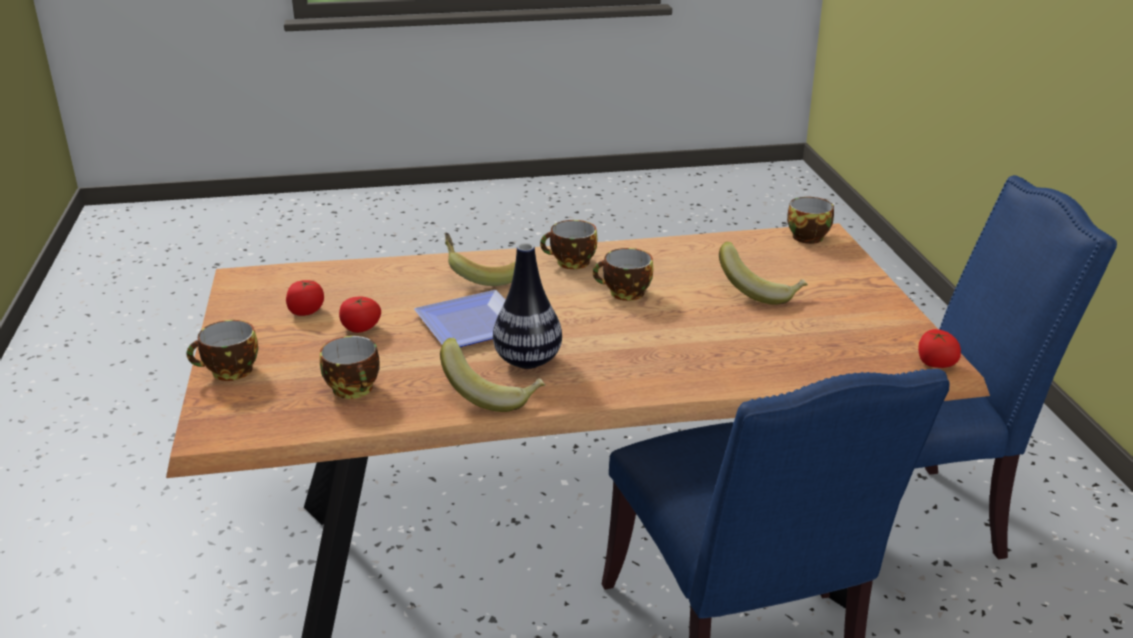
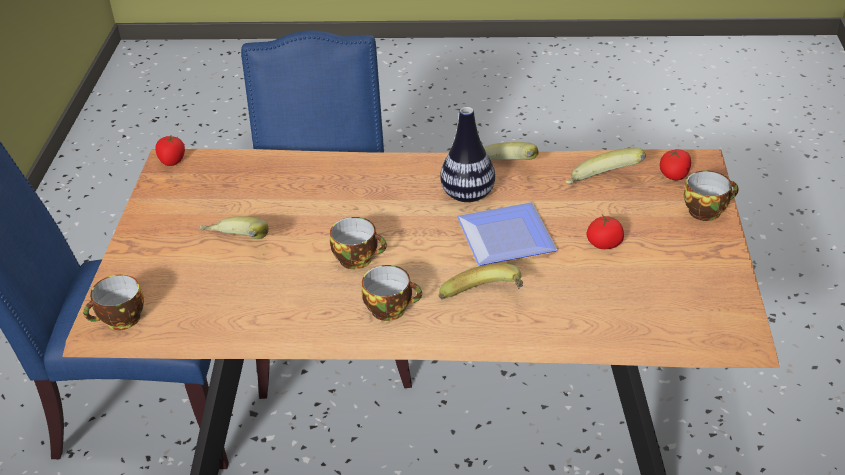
camera: 165 degrees left, 10 degrees up
(306, 311) = (658, 271): tomato -> tomato (674, 176)
(355, 389) = (602, 185): cup -> banana

